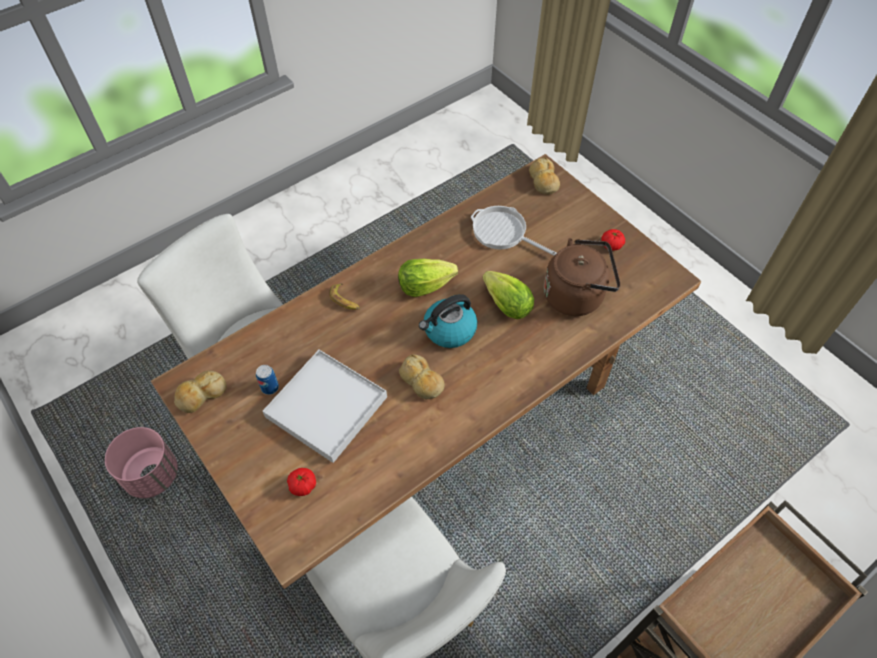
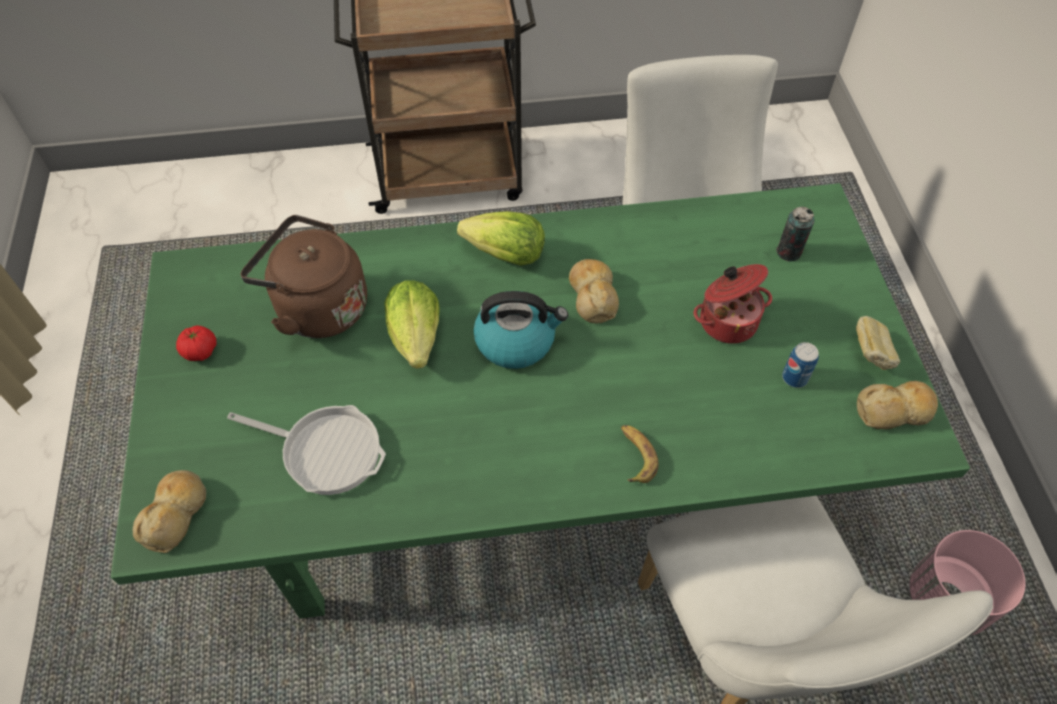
camera: 150 degrees left, 0 degrees up
(224, 427) = (869, 355): none -> bread
(303, 485) = (788, 252): tomato -> can
(327, 407) = (727, 320): white tray -> cooking pot
(424, 286) = (505, 421): lettuce -> lettuce (506, 255)
(437, 419) = (530, 479): brown dining table -> green dining table
(502, 232) = (326, 450): frying pan -> frying pan turned 45 degrees counterclockwise

